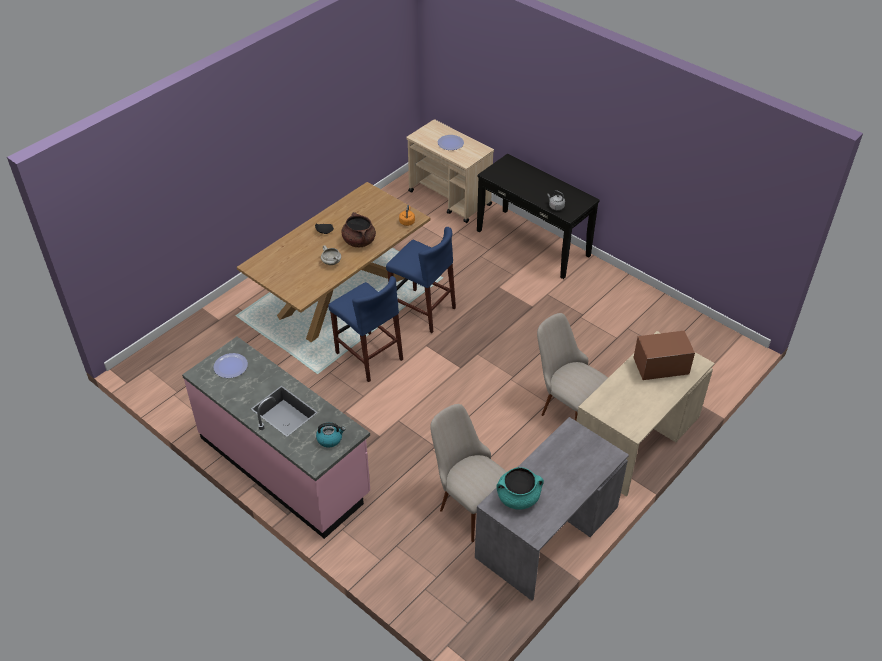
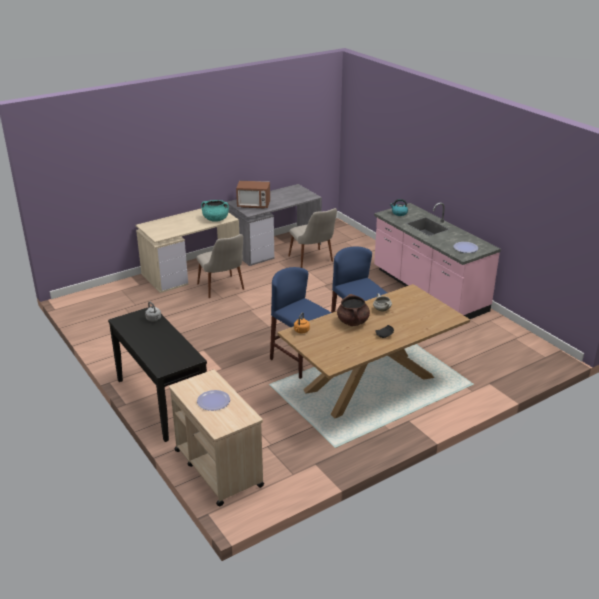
camera: 165 degrees left, 15 degrees down
(518, 497) = (297, 196): turquoise cooking pot -> turquoise cooking pot (215, 219)
(660, 367) = (172, 226): microwave -> microwave (253, 205)

